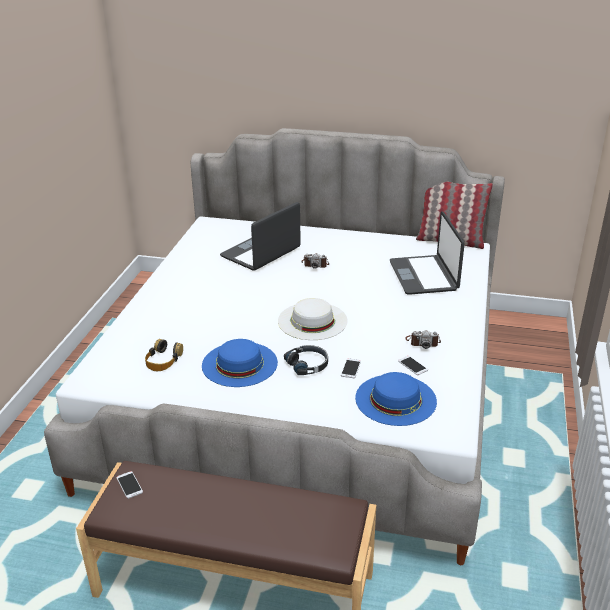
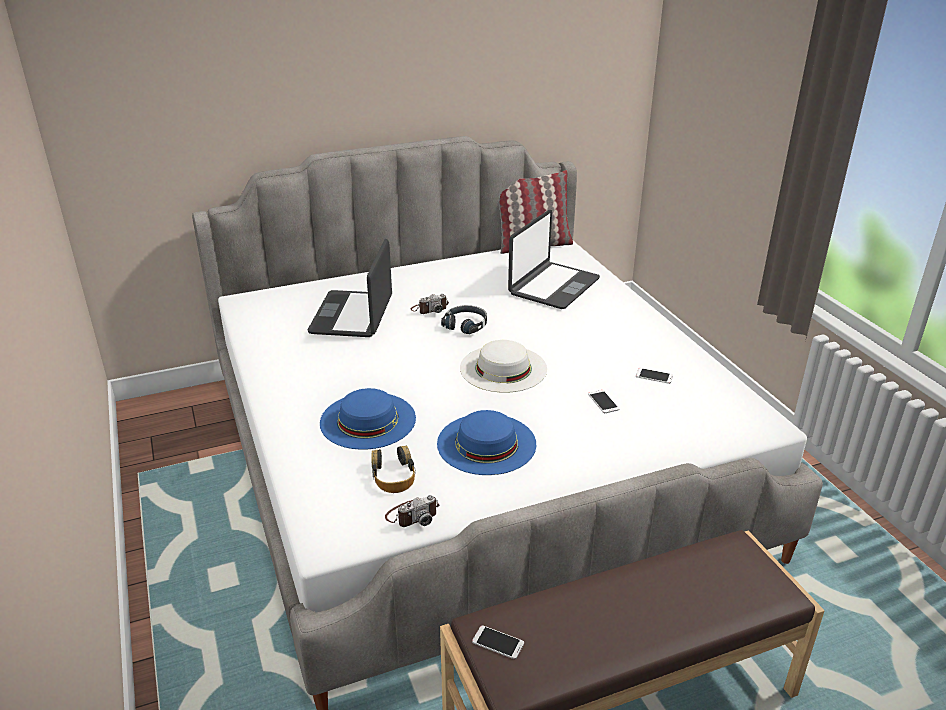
camera: 35 degrees left, 0 degrees up
(308, 365) = (558, 415): black headphones -> black headphones (466, 325)
(396, 399) = (681, 414): blue hat -> blue hat (368, 420)
(422, 342) = (633, 350): camera -> camera (412, 515)
(424, 276) = (553, 286): laptop -> laptop turned 105 degrees counterclockwise

